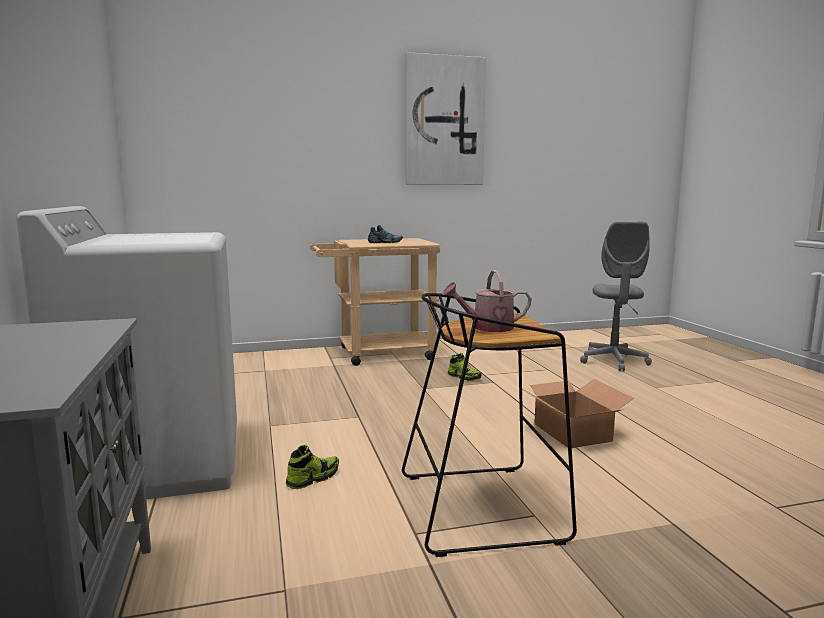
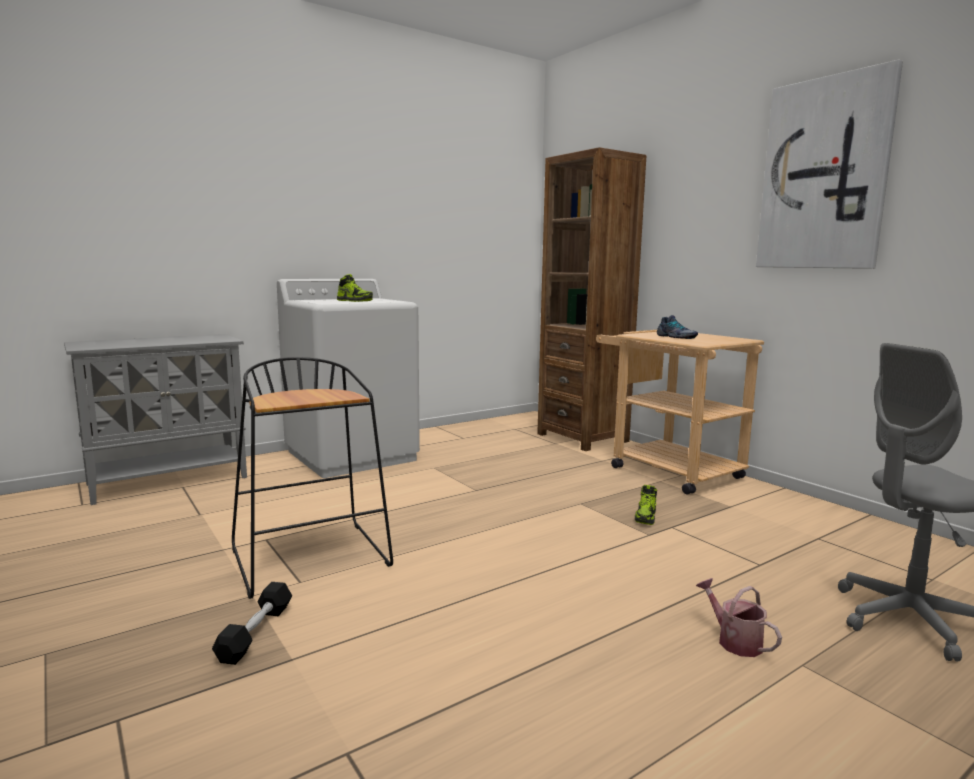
camera: 70 degrees right, 0 degrees up
(264, 360) = (582, 438): none -> brown bookcase
(313, 478) = (345, 496): shoe -> shoe (354, 301)
(487, 327) = (296, 393): watering can -> watering can (734, 640)
(572, 433) = (514, 592): cardboard box -> none
(632, 540) = (256, 632): none -> black dumbbell

